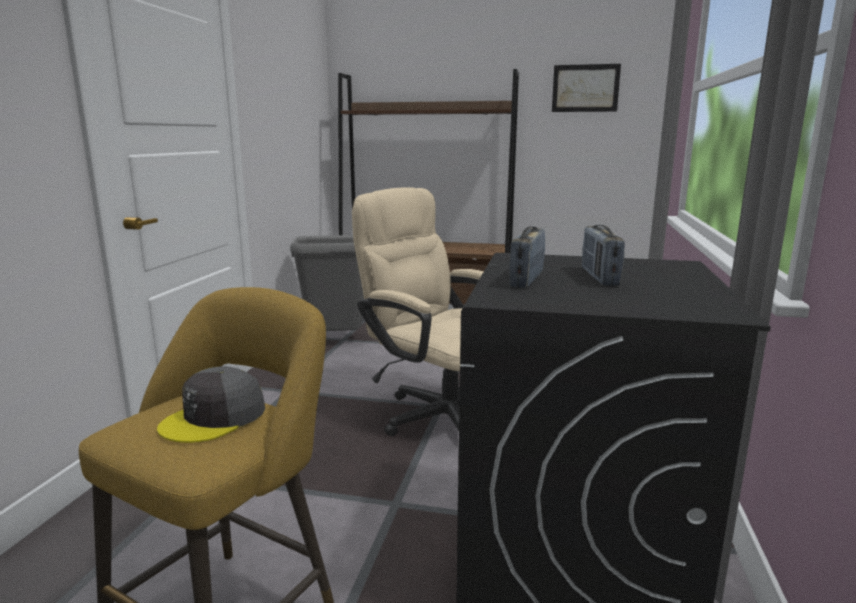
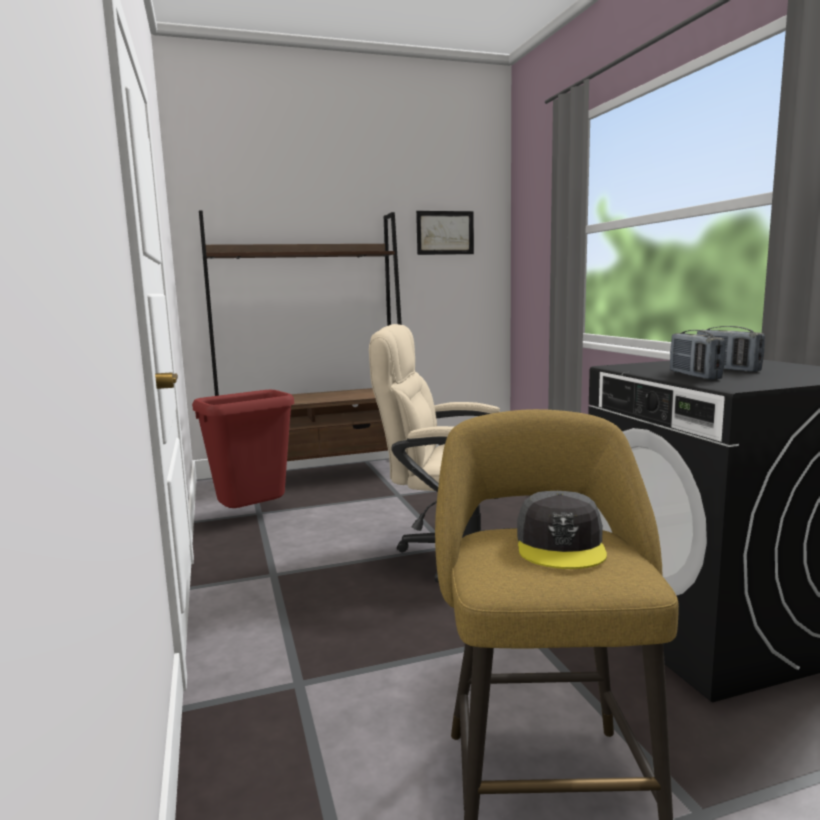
camera: 30 degrees left, 5 degrees down
(336, 340) = (253, 516): grey trash can -> red trash can

